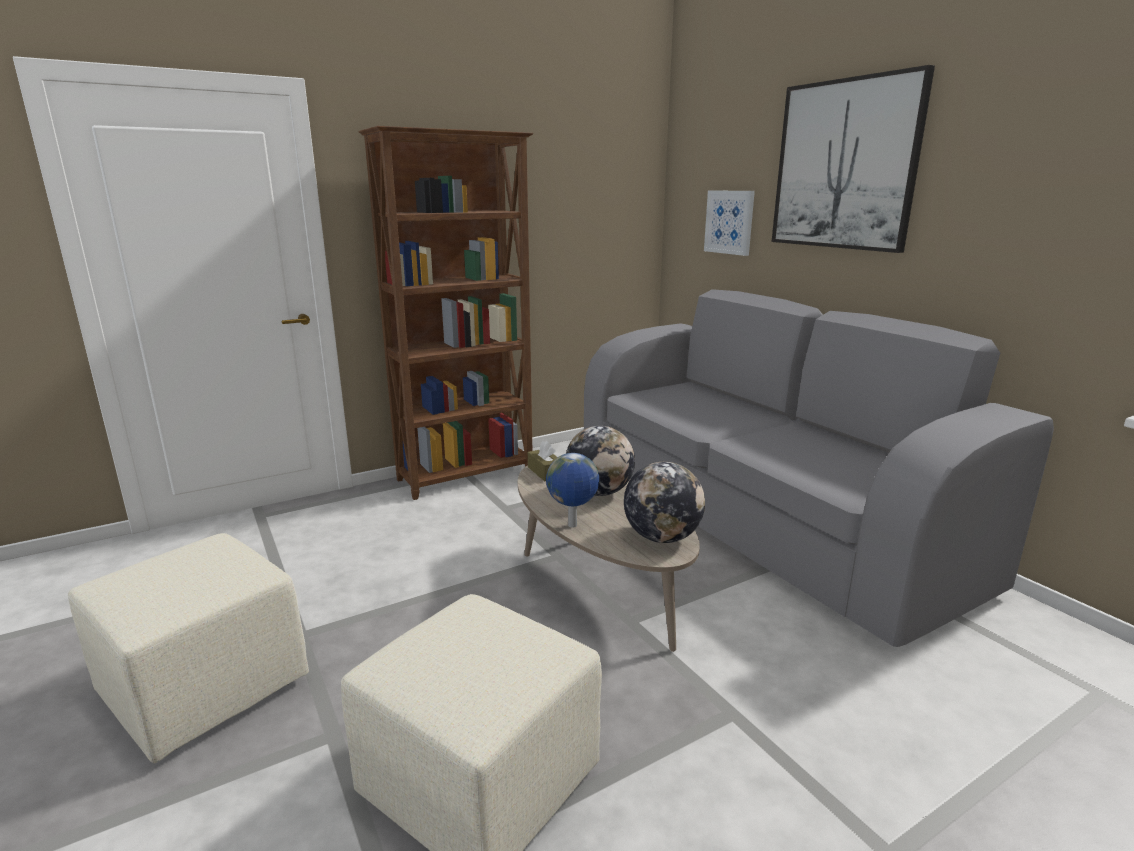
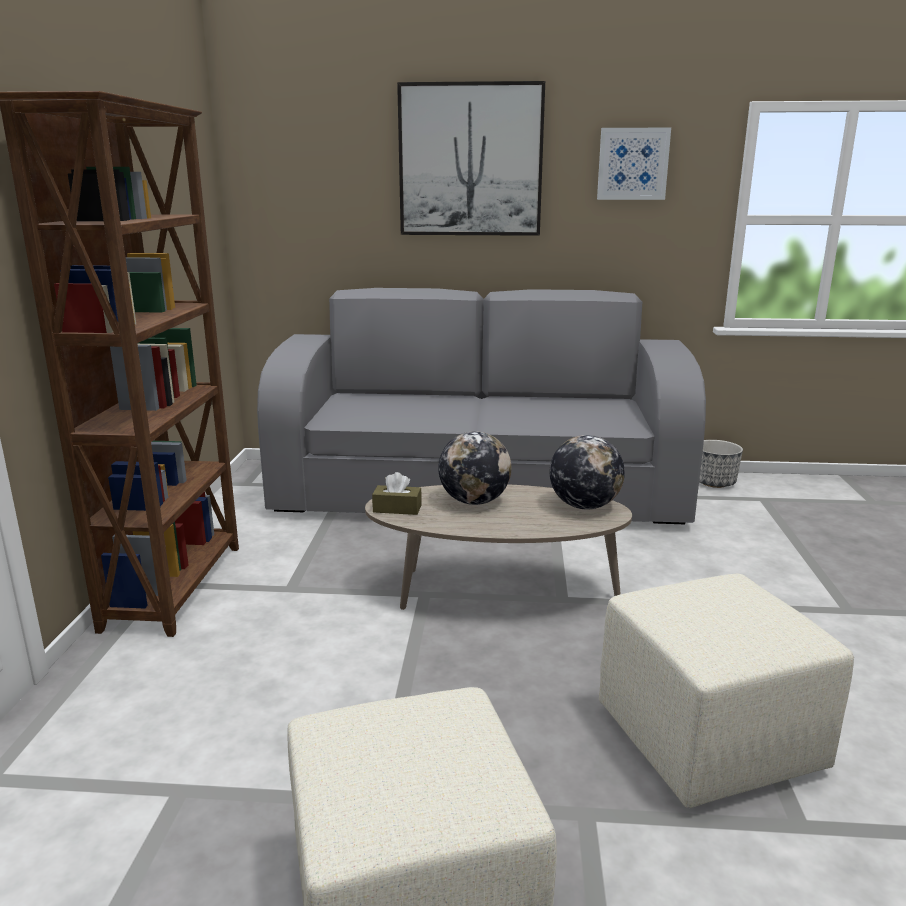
camera: 55 degrees left, 0 degrees up
(572, 526) = (523, 529): globe -> none
(729, 222) = (334, 217): picture -> picture (633, 164)
(1065, 638) = (714, 482): none -> planter

